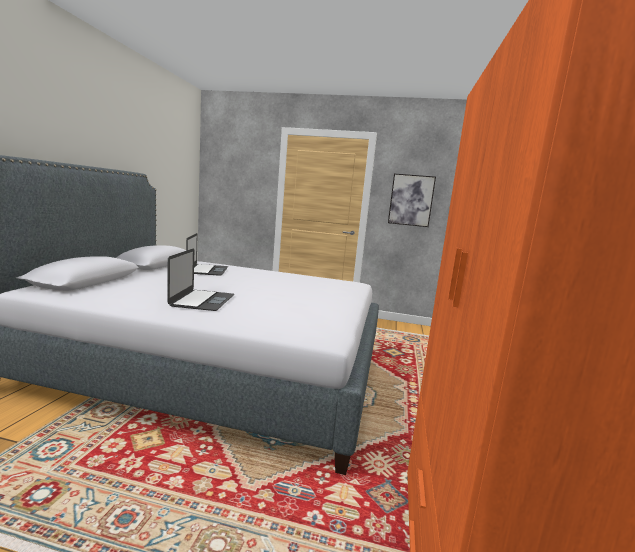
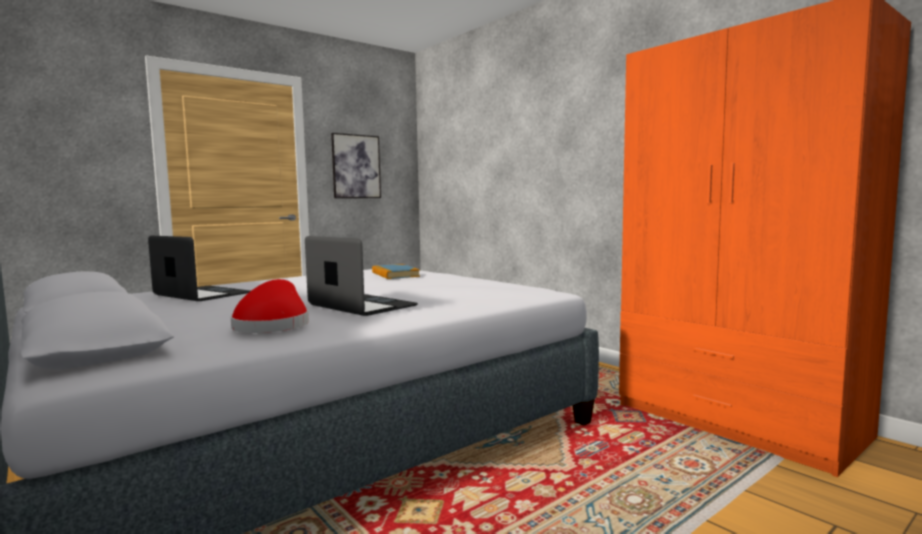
camera: 50 degrees left, 5 degrees down
(136, 295) = (273, 325): none -> red hat
(325, 288) = (395, 274): none -> book

